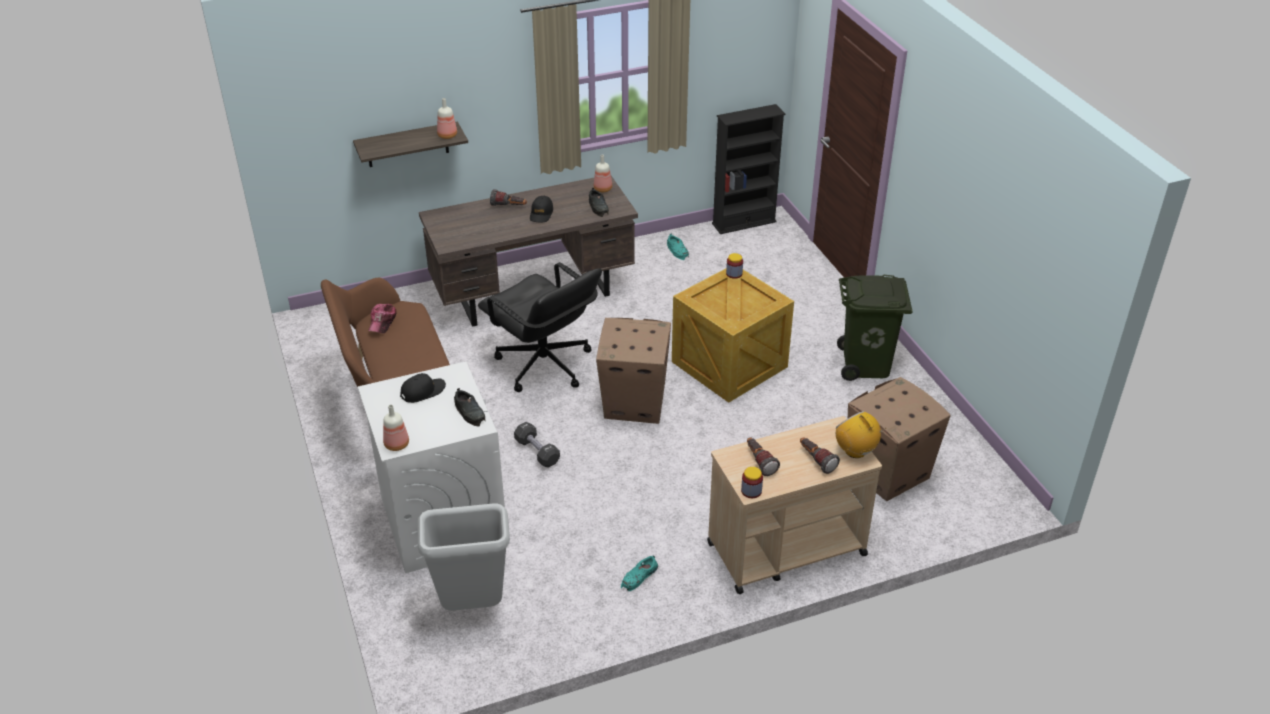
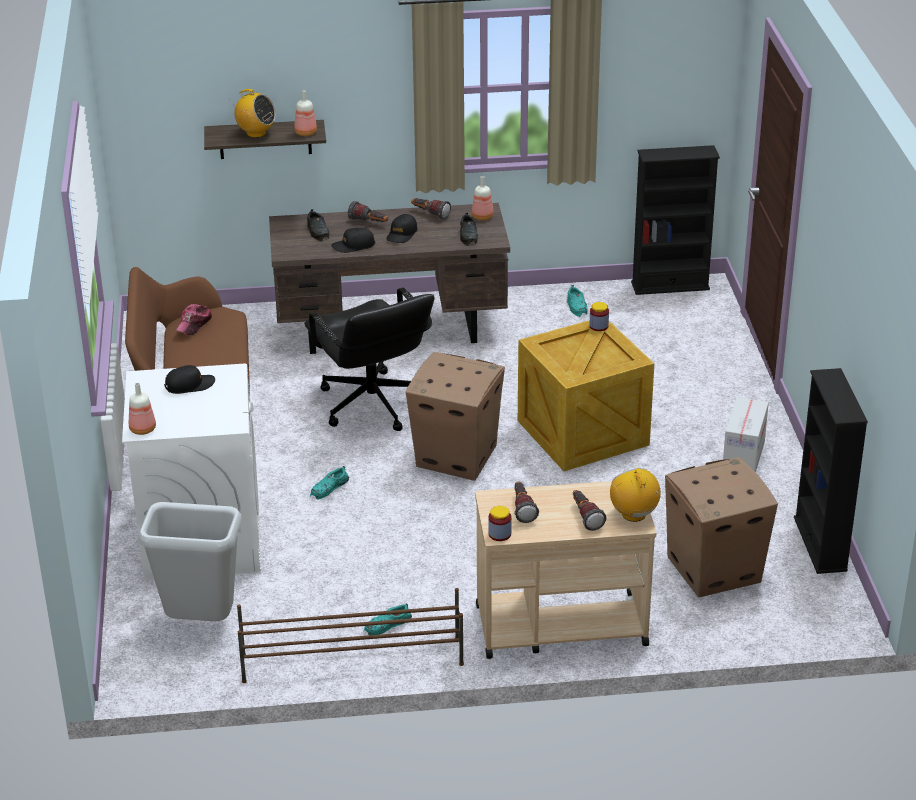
camera: 15 degrees right, 5 degrees down
(403, 141) = (256, 133): none -> radio
(470, 412) = (229, 411): black shoe -> black shoe (318, 231)
(504, 230) = (353, 246): none -> black cap
(537, 452) = (329, 488): black dumbbell -> turquoise shoe
(557, 192) = (430, 214): none -> flashlight
(621, 618) = (351, 659): none -> brown shoe rack
(866, 365) = (743, 457): green trash can -> cardboard box
(960, 434) = (820, 544): none -> black bookcase

